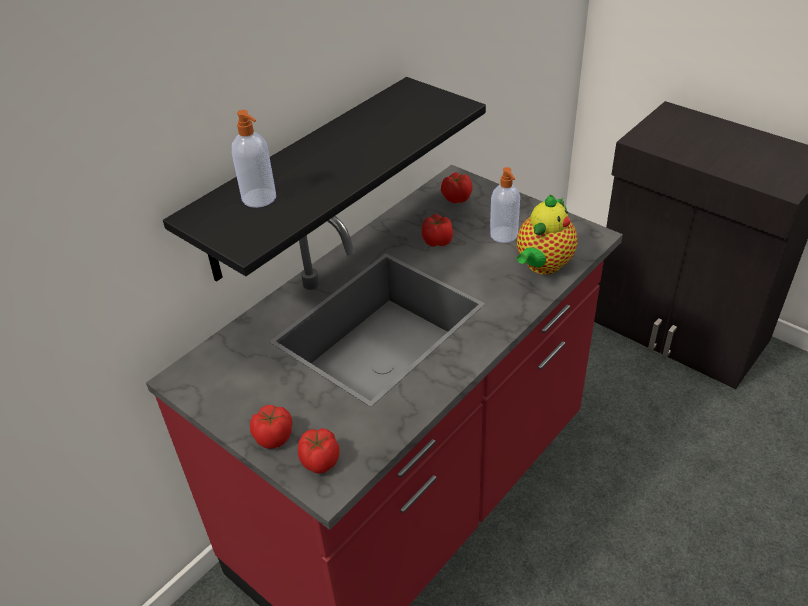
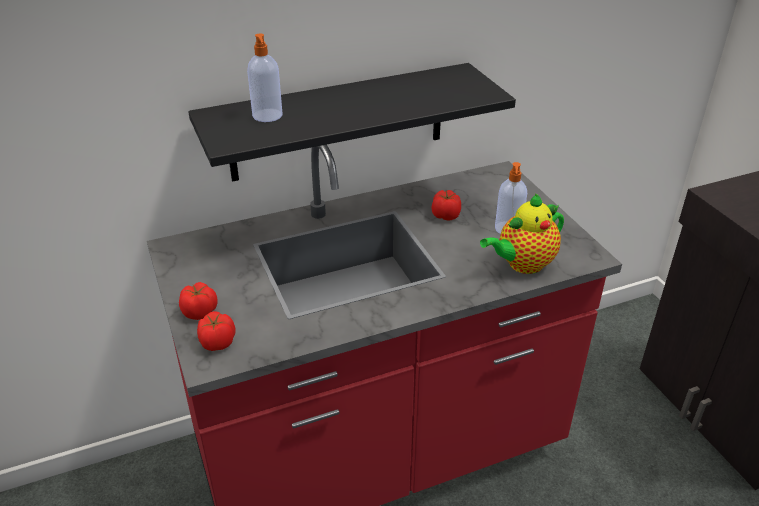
camera: 25 degrees right, 5 degrees down
(456, 198) = (490, 188): tomato -> none

